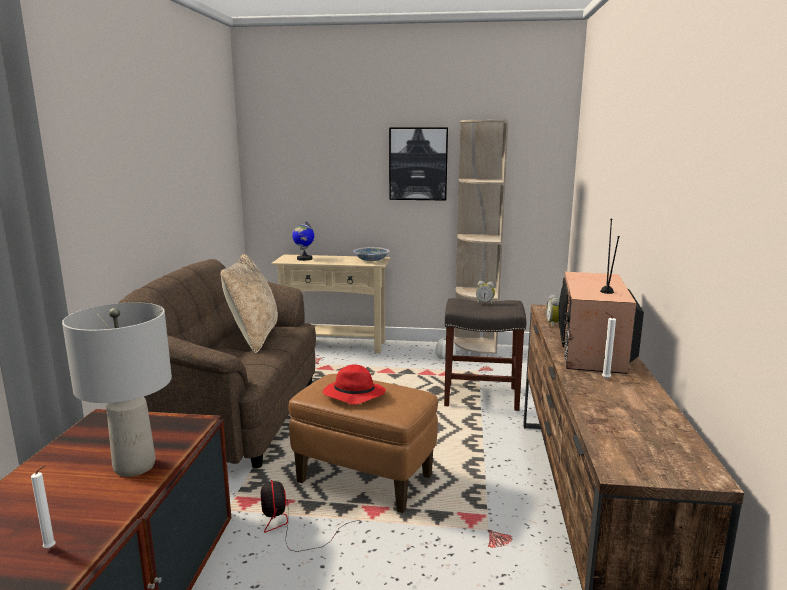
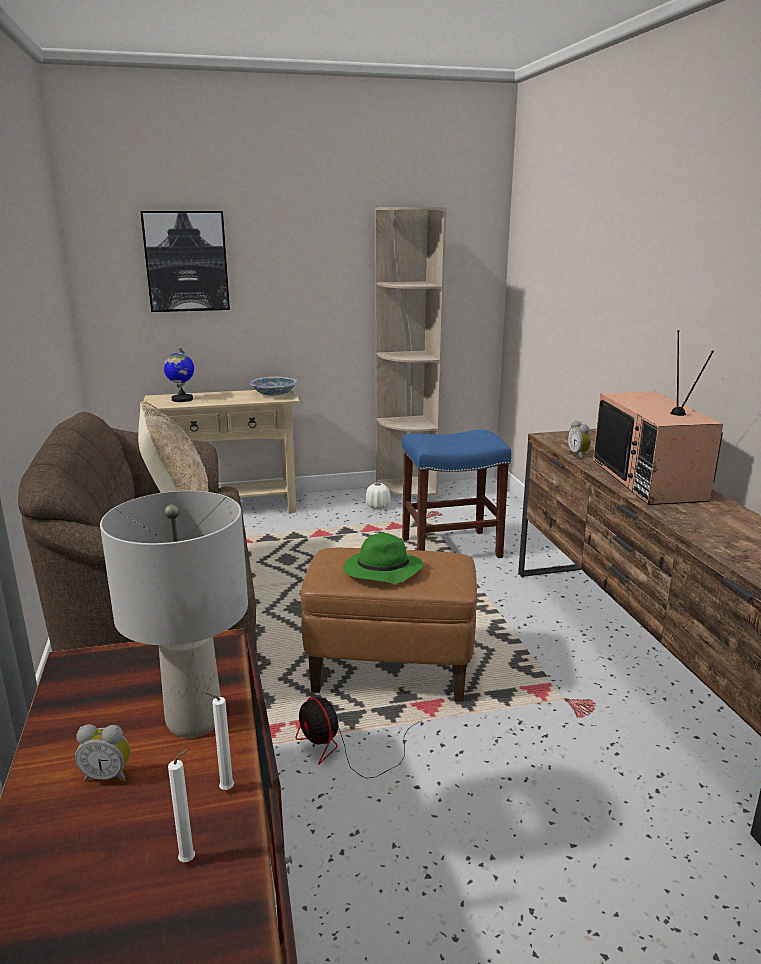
camera: 20 degrees left, 5 degrees up
(353, 395) = (381, 571): red hat -> green hat
(418, 164) = (323, 264): picture -> picture (186, 261)
(482, 396) = (452, 547): grey stool -> blue stool
(485, 303) = (453, 436): alarm clock -> alarm clock (108, 776)
(604, 378) = (695, 510): white candle -> white candle (224, 790)

